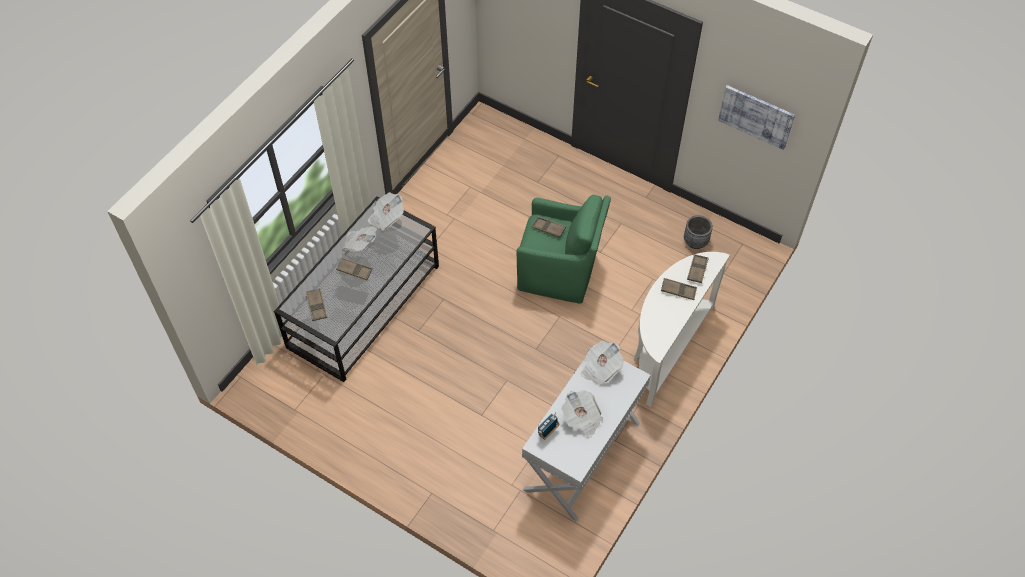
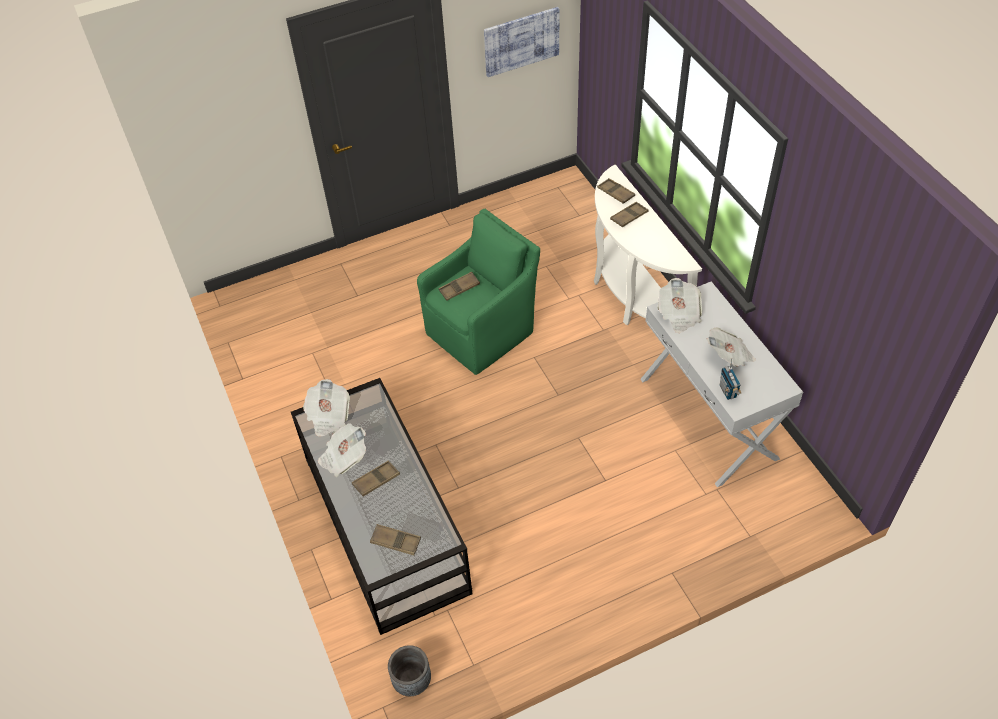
camera: 55 degrees left, 5 degrees down
(695, 241) = (529, 216): grey planter -> grey planter (412, 681)

